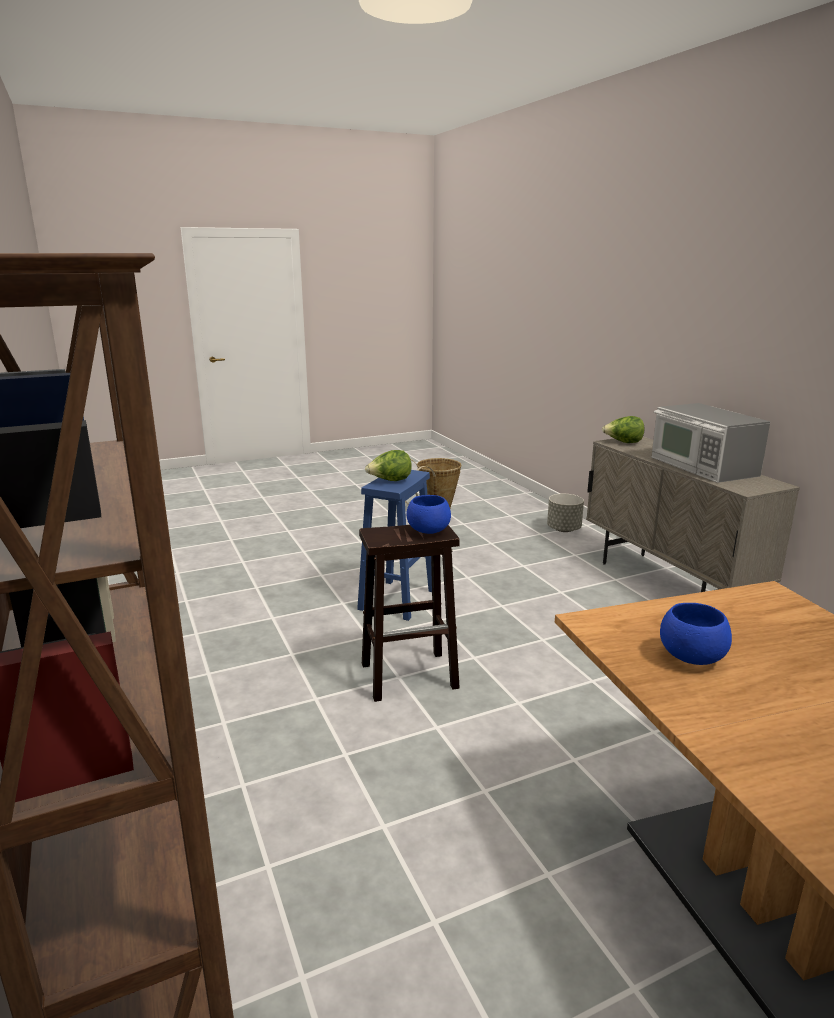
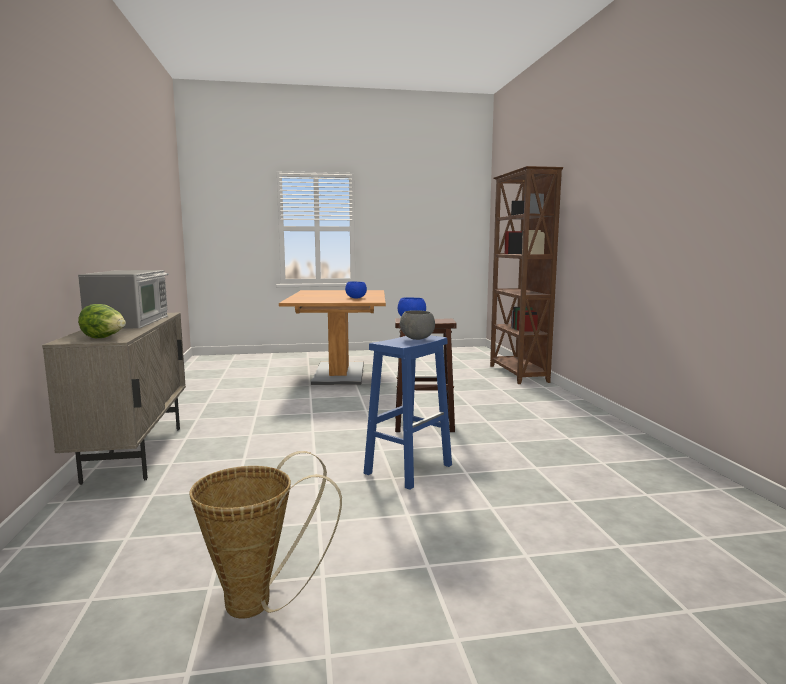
camera: 165 degrees left, 10 degrees down
(390, 481) = (416, 339): lettuce -> grey bowl
(564, 529) = (75, 542): grey planter -> none

